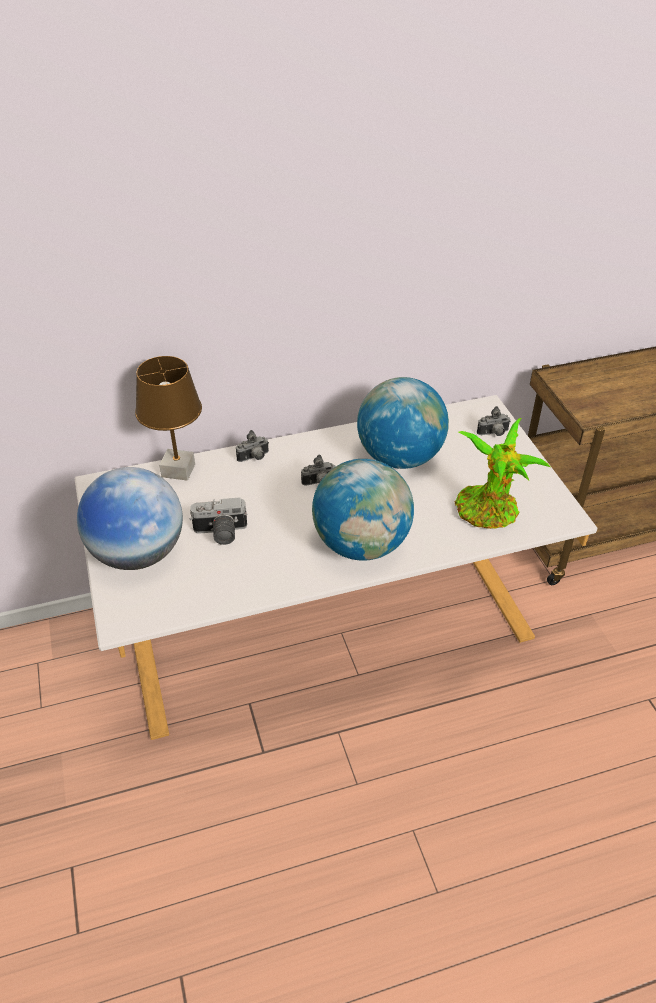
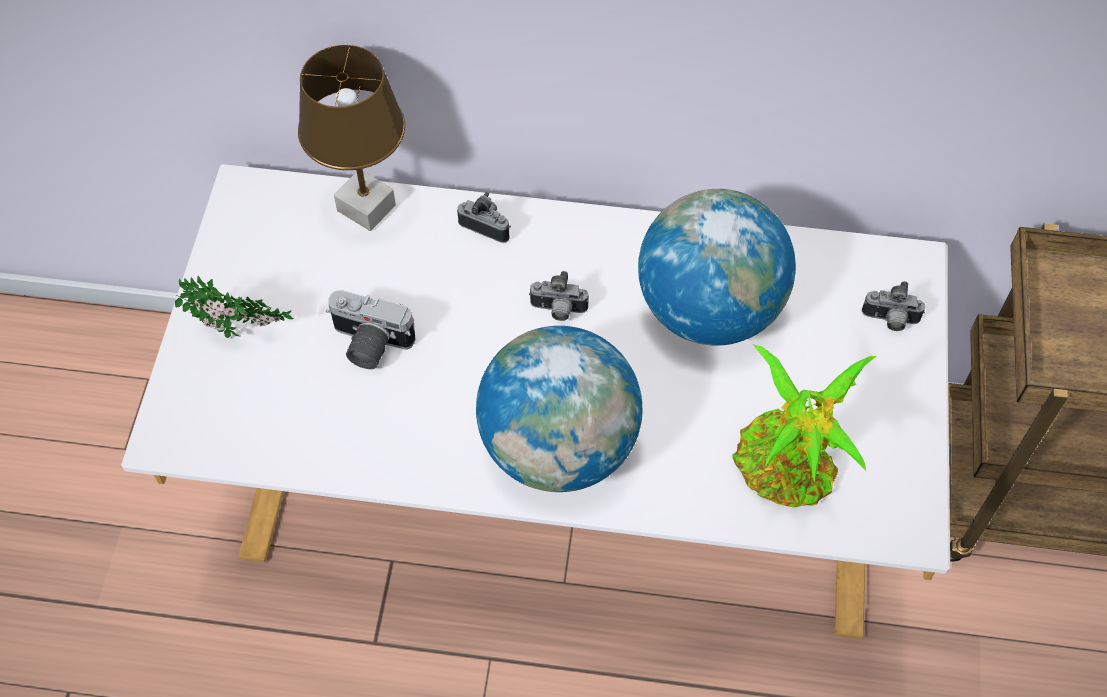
camera: 25 degrees right, 15 degrees up
(138, 553) = (241, 333): globe -> potted plant
(254, 458) = (486, 226): camera -> camera turned 150 degrees counterclockwise

